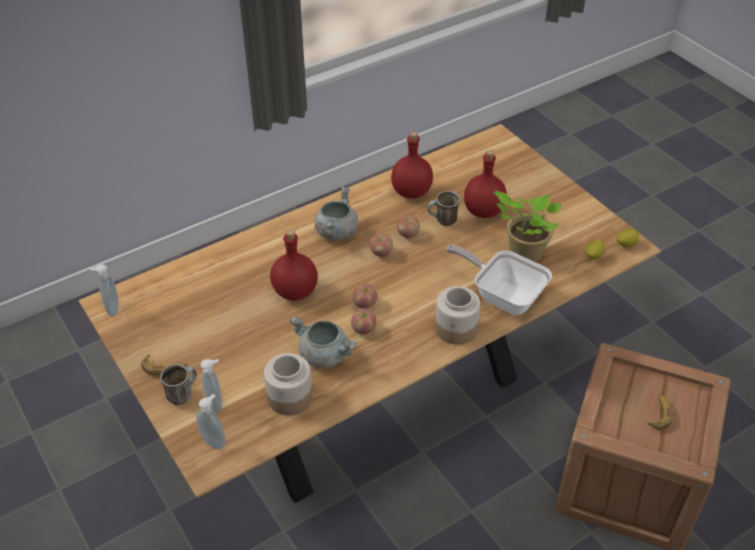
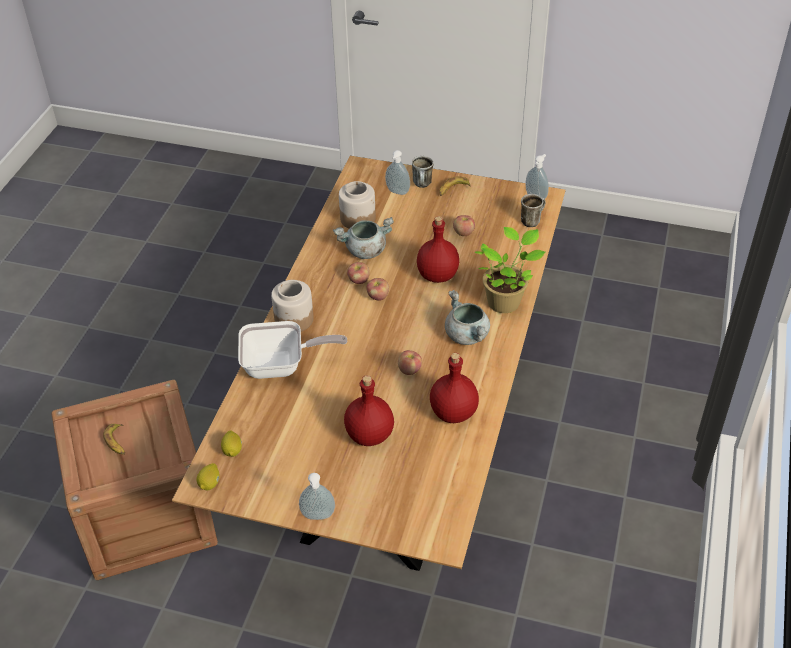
camera: 140 degrees right, 0 degrees up
(214, 441) = (372, 178): soap dispenser -> soap dispenser (318, 517)
(381, 253) = (412, 341): apple -> apple (463, 233)
(442, 221) = (394, 400): mug -> mug (532, 220)
(523, 252) = (297, 415): potted plant -> potted plant (505, 301)

